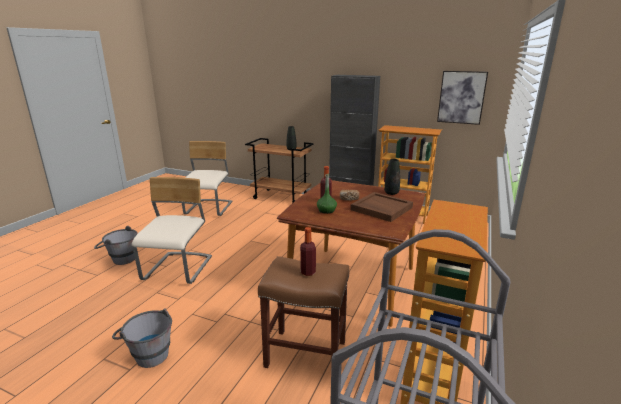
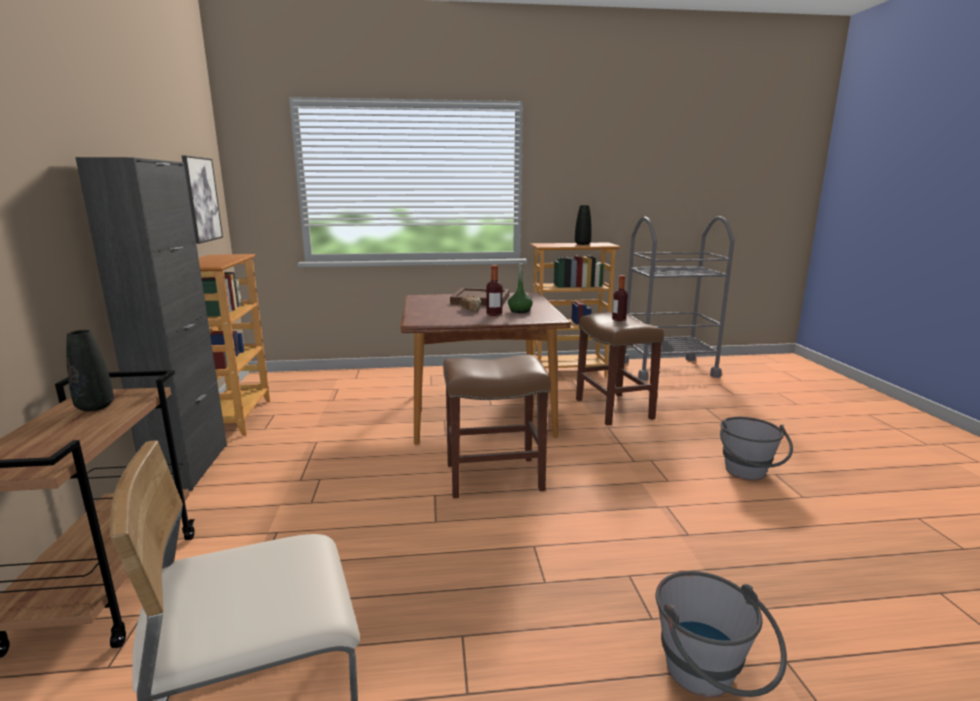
camera: 120 degrees left, 5 degrees down
(179, 269) = (616, 551): beige chair -> none
(267, 261) = (492, 477): none -> brown stool
(391, 193) = (425, 301): black vase -> black vase (582, 244)

